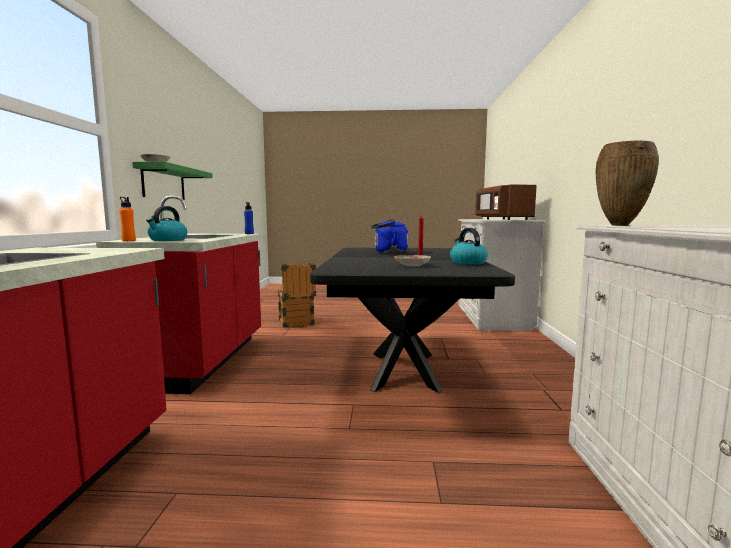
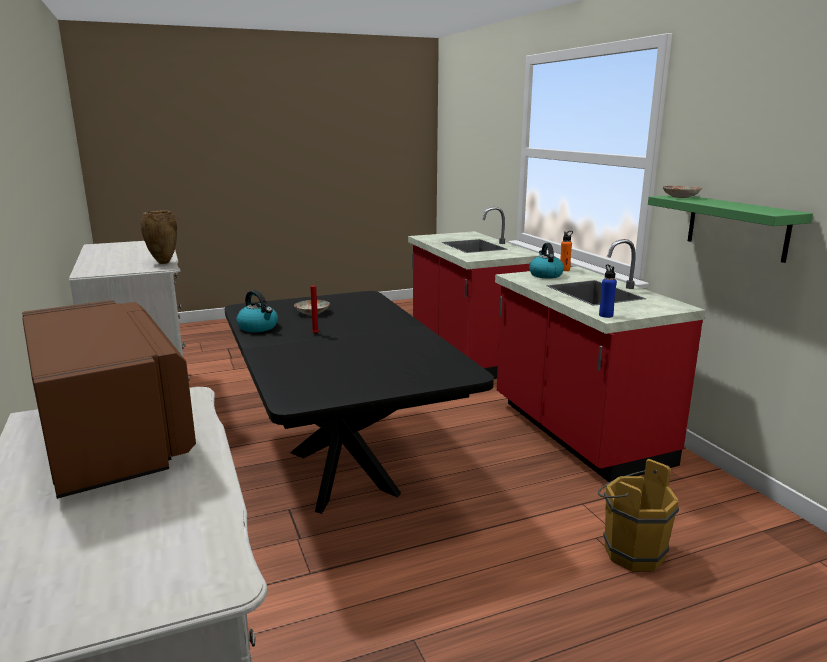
camera: 155 degrees right, 10 degrees up
(296, 323) = (629, 551): crate -> brown bucket
(388, 252) = (378, 355): blue kettle -> none

